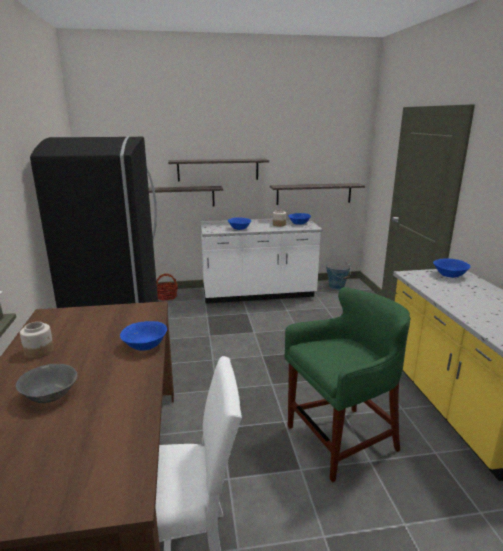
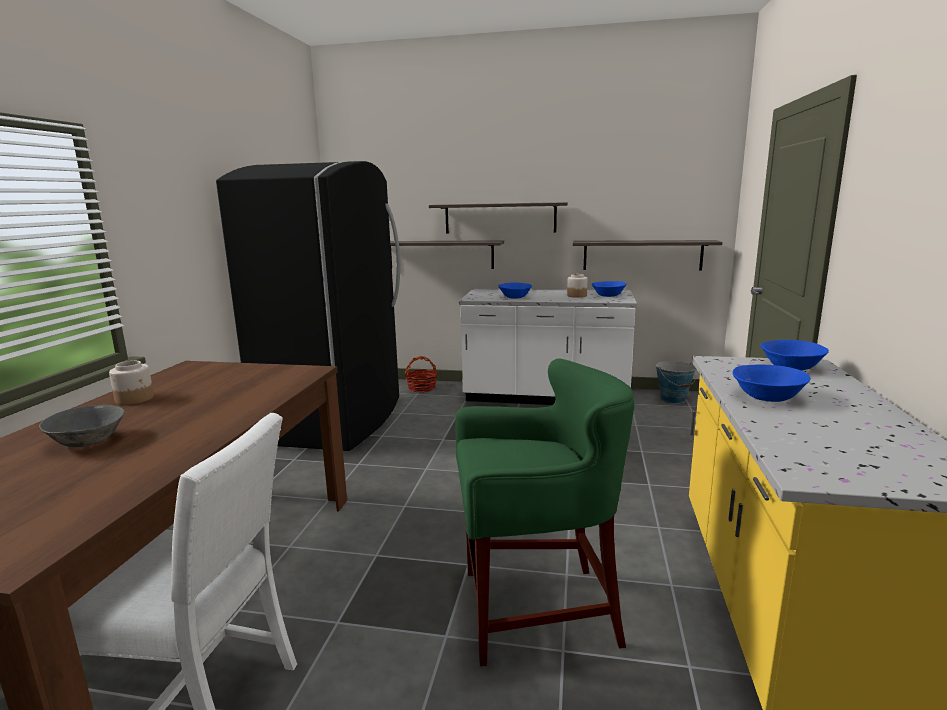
camera: 20 degrees right, 5 degrees down
(145, 345) = (252, 407): blue bowl -> blue bowl (768, 397)

